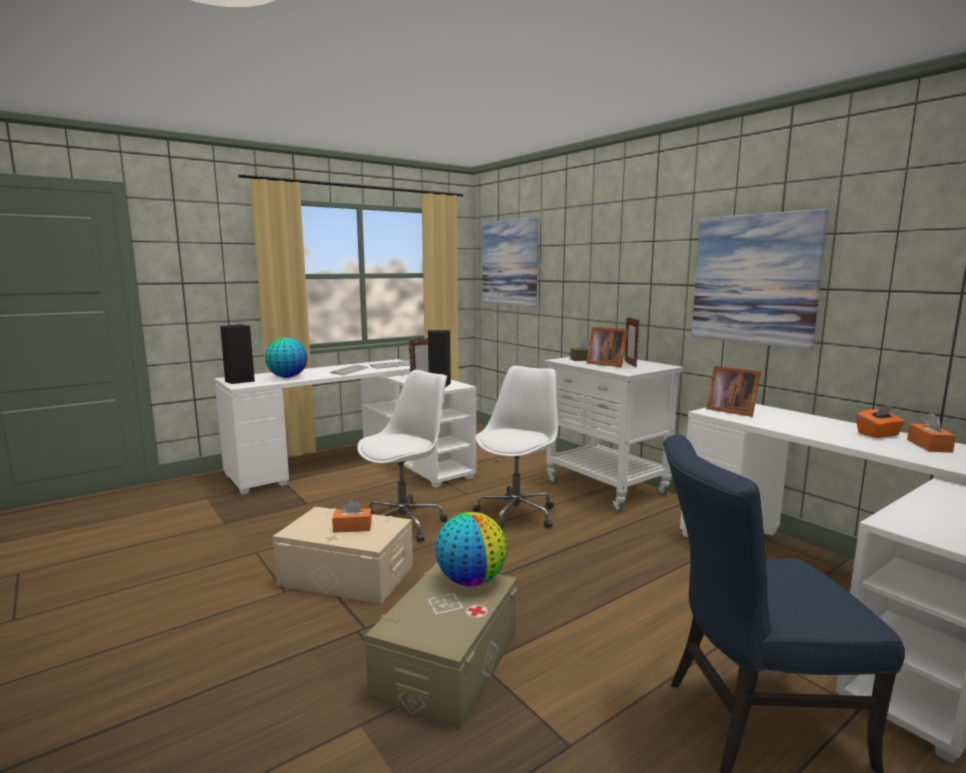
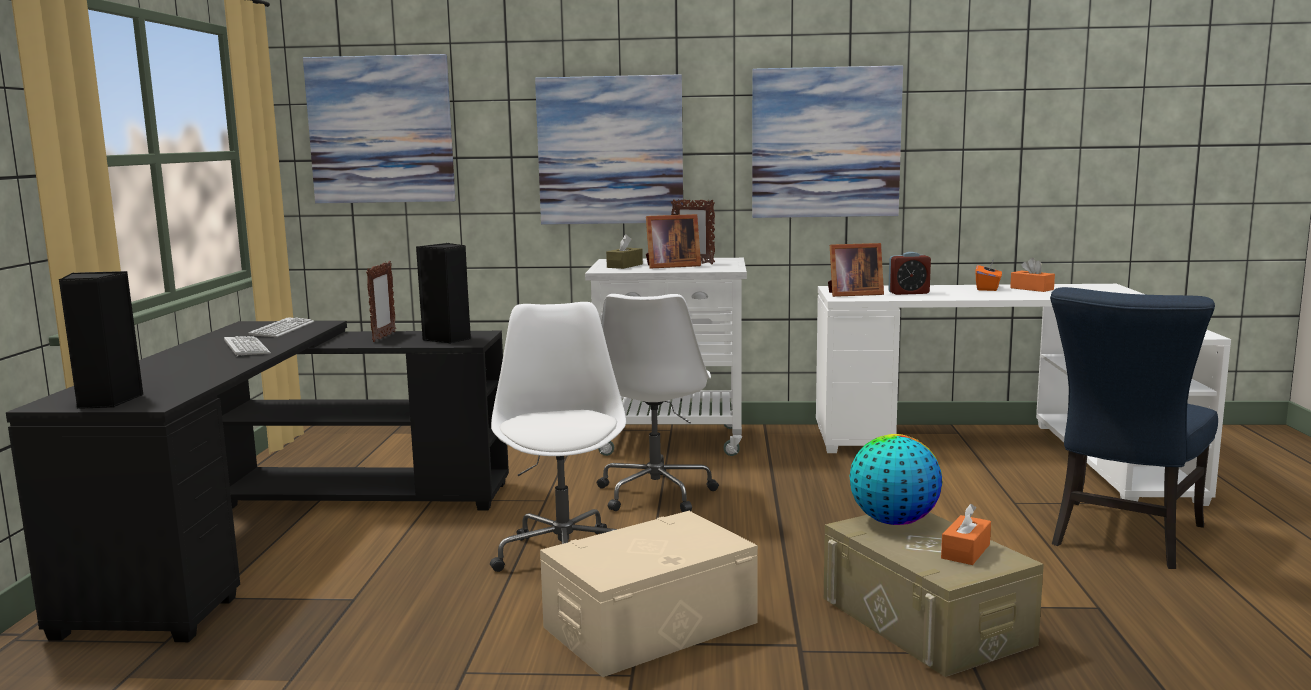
camera: 50 degrees left, 0 degrees up
(287, 377) = (178, 377): globe -> none
(352, 527) = (659, 543): orange tissue box -> orange tissue box (965, 551)
(357, 466) = (286, 532): white desk -> black desk
(517, 514) = (655, 495): white office chair -> white office chair turned 150 degrees counterclockwise
(611, 279) = (610, 150): none -> picture
(781, 420) = (908, 293): none -> alarm clock

